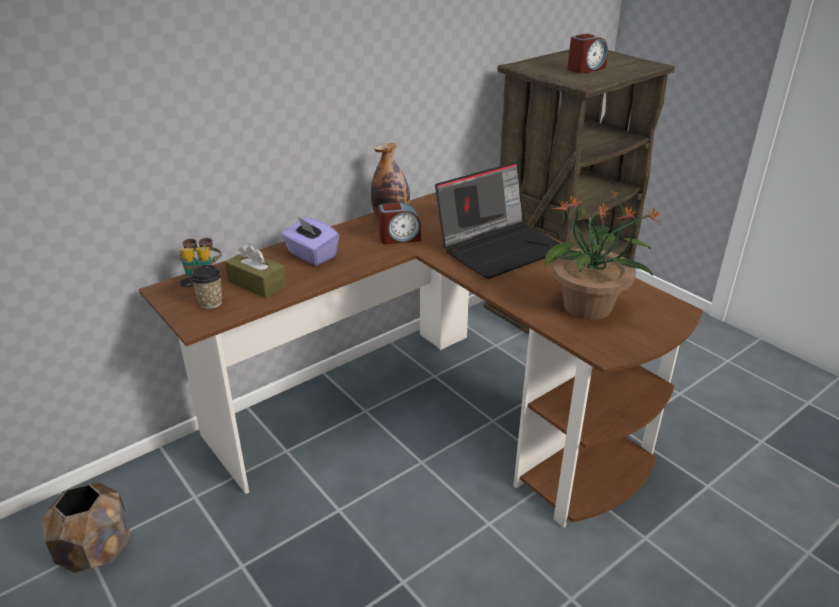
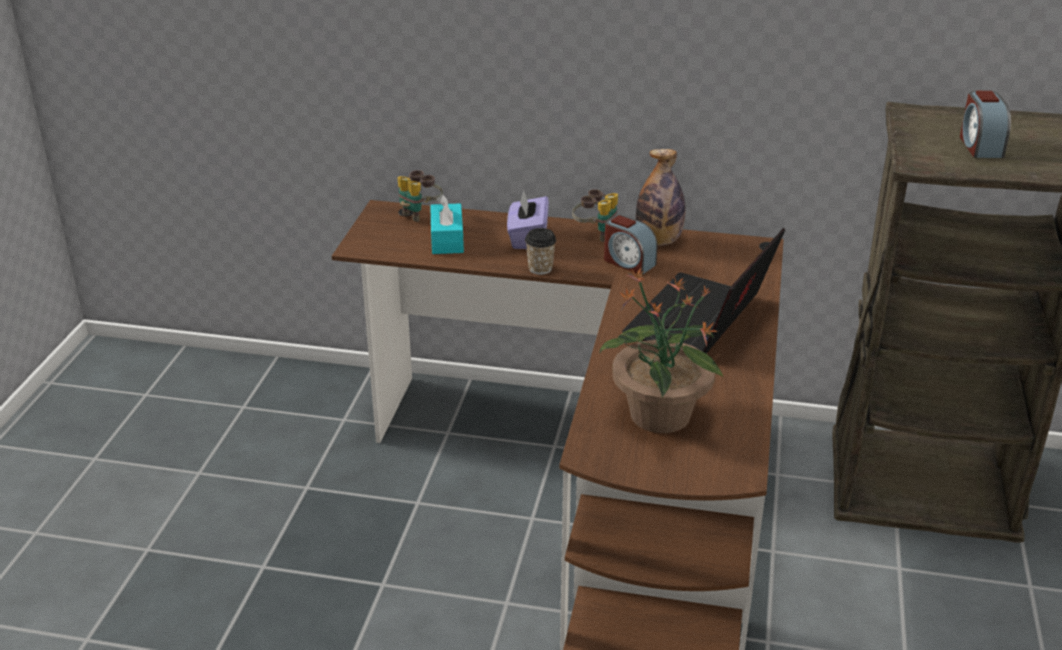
camera: 50 degrees right, 0 degrees up
(97, 550) = (247, 410): brown planter -> none
(211, 302) = (393, 236): cup -> cup (540, 268)
(257, 284) = (447, 239): brown tissue box -> turquoise tissue box
(348, 232) = (595, 234): none -> binoculars
(500, 247) = (701, 321): laptop -> laptop turned 105 degrees clockwise
(585, 69) = (980, 146): alarm clock -> alarm clock turned 75 degrees clockwise

